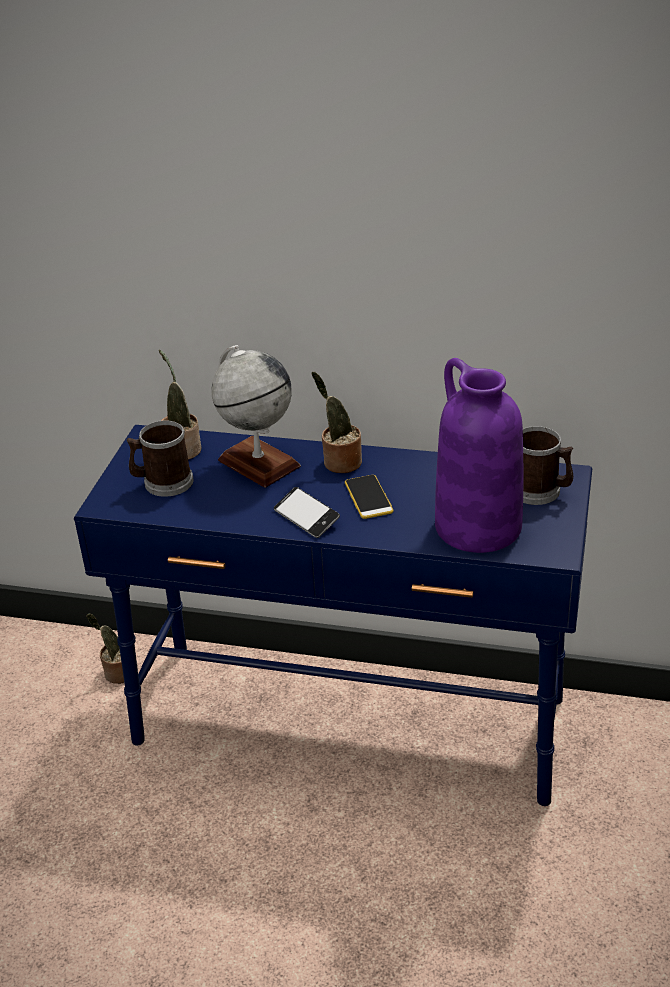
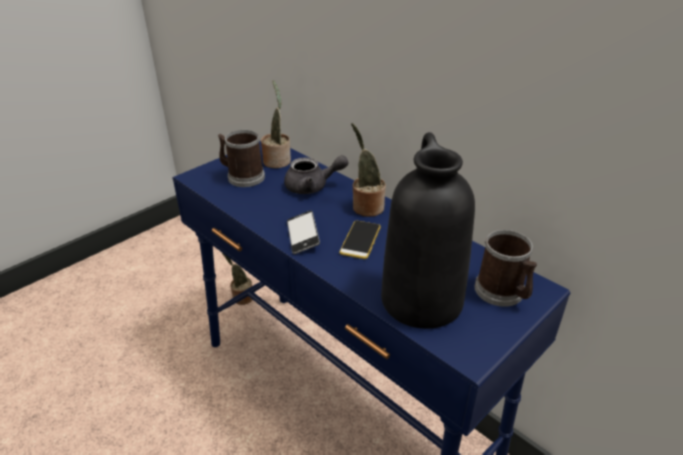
camera: 30 degrees right, 0 degrees up
(258, 463) = (312, 186): globe -> grey teapot
(476, 526) = (420, 299): purple vase -> black vase

